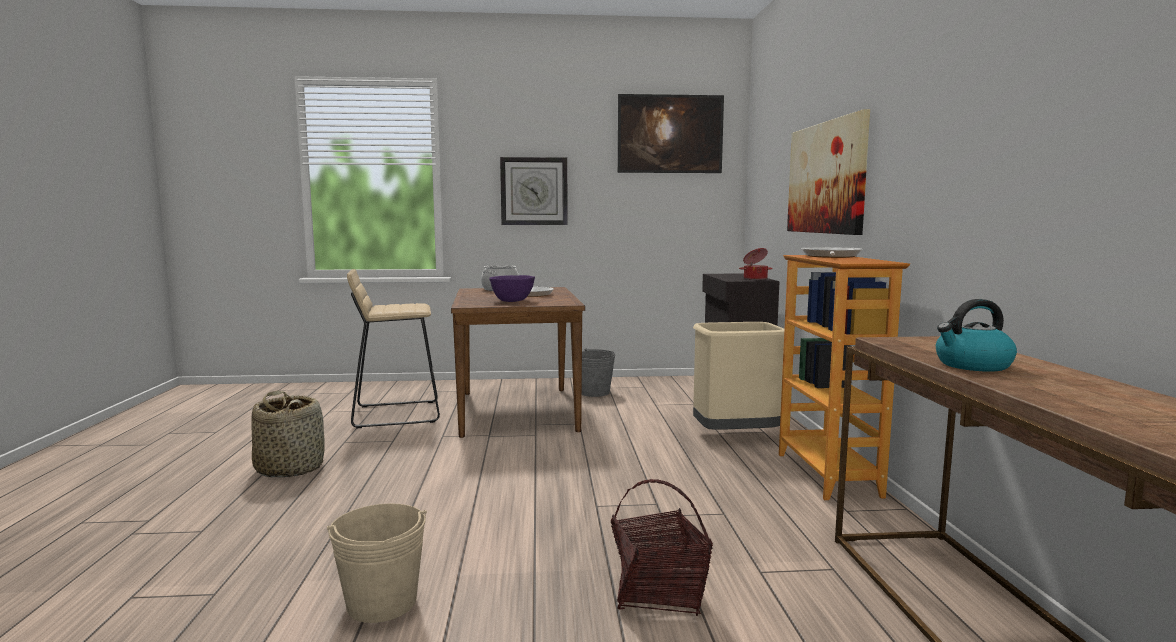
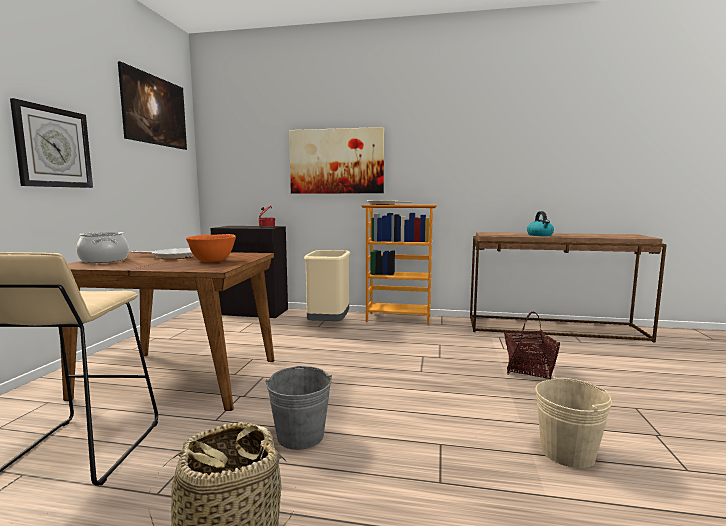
camera: 75 degrees left, 0 degrees up
(513, 301) = (213, 261): purple bowl -> orange bowl
(594, 392) = (174, 344): grey bucket -> grey bucket (300, 436)

